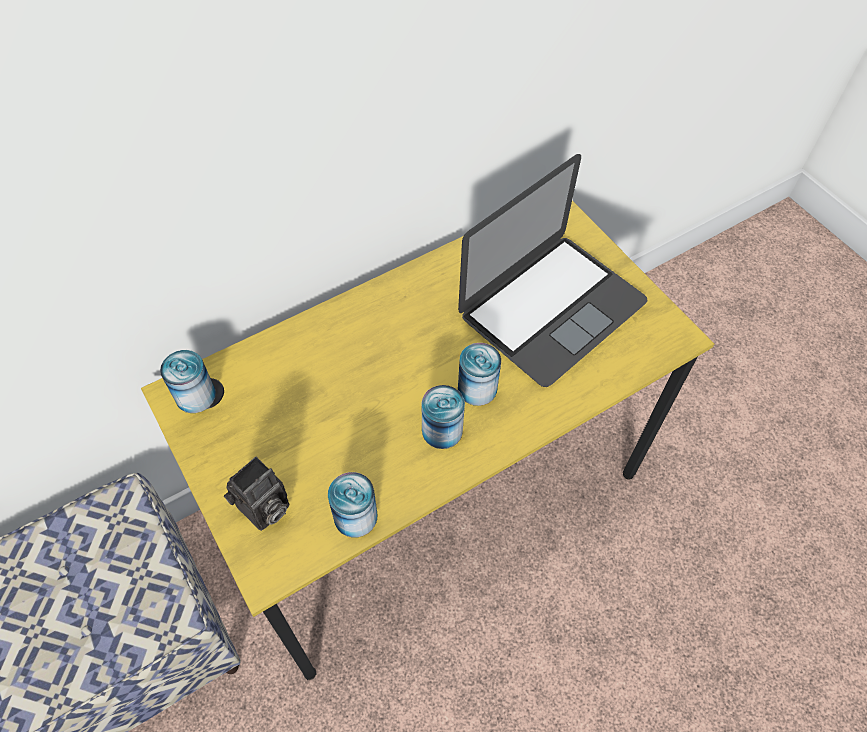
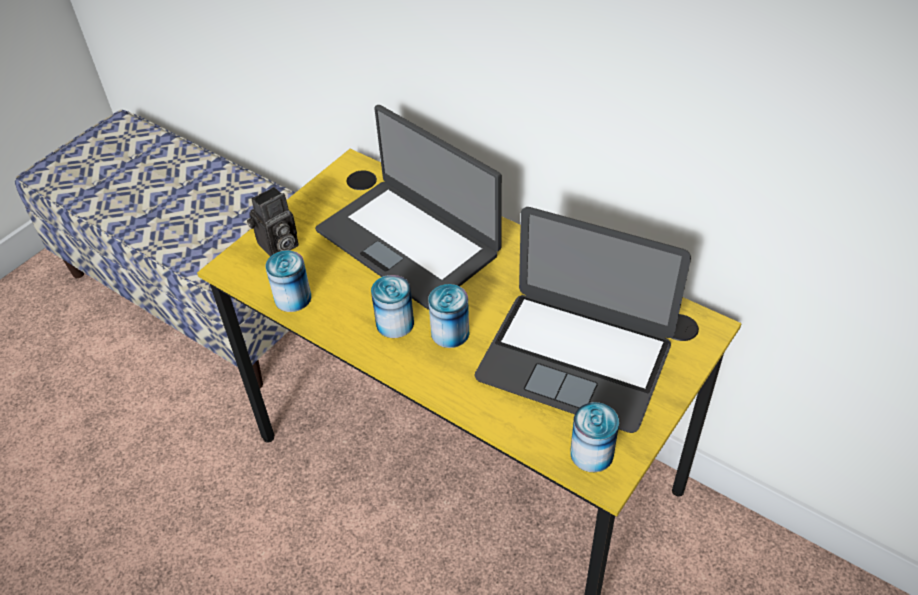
camera: 70 degrees right, 10 degrees down
(195, 395) = (356, 175): can -> can (591, 453)
(263, 510) = (278, 247): camera -> camera turned 60 degrees counterclockwise
(333, 380) = (409, 241): none -> laptop

